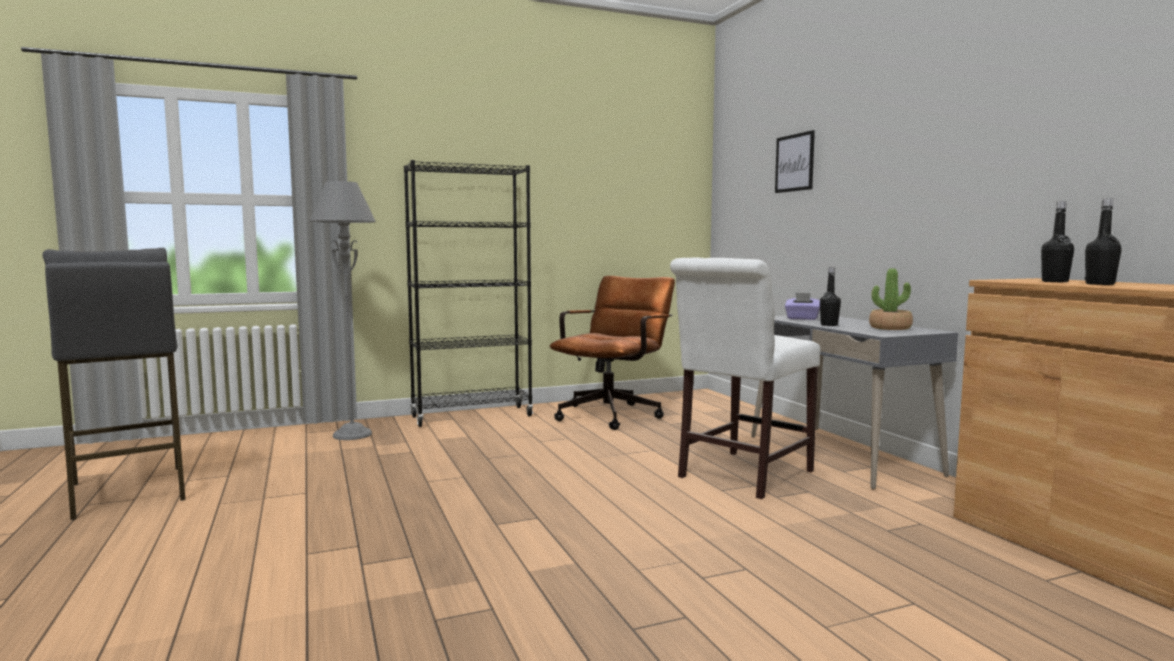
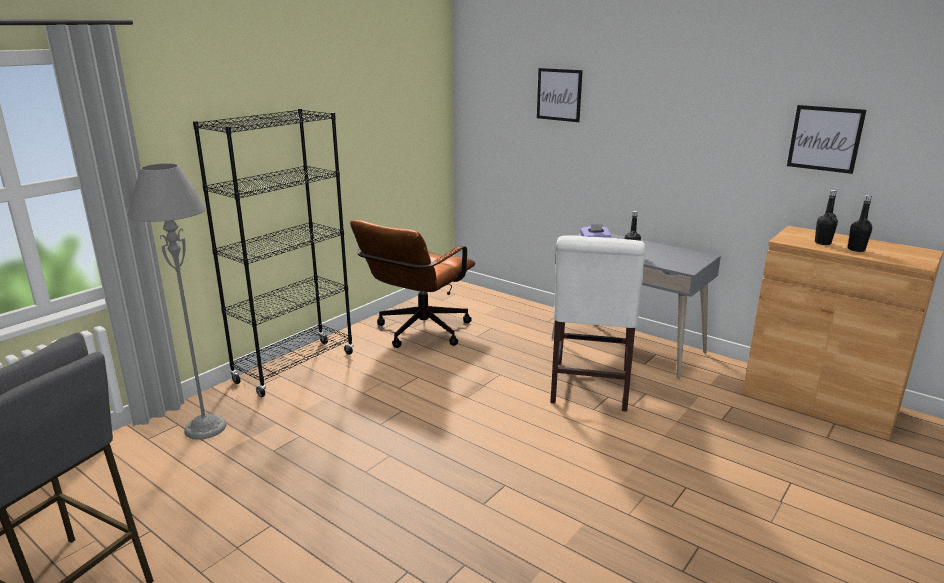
camera: 30 degrees left, 15 degrees up
(613, 414) = (418, 333): brown office chair -> brown office chair turned 150 degrees counterclockwise
(890, 328) = (674, 255): potted plant -> none
(1080, 149) = (825, 138): none -> picture

